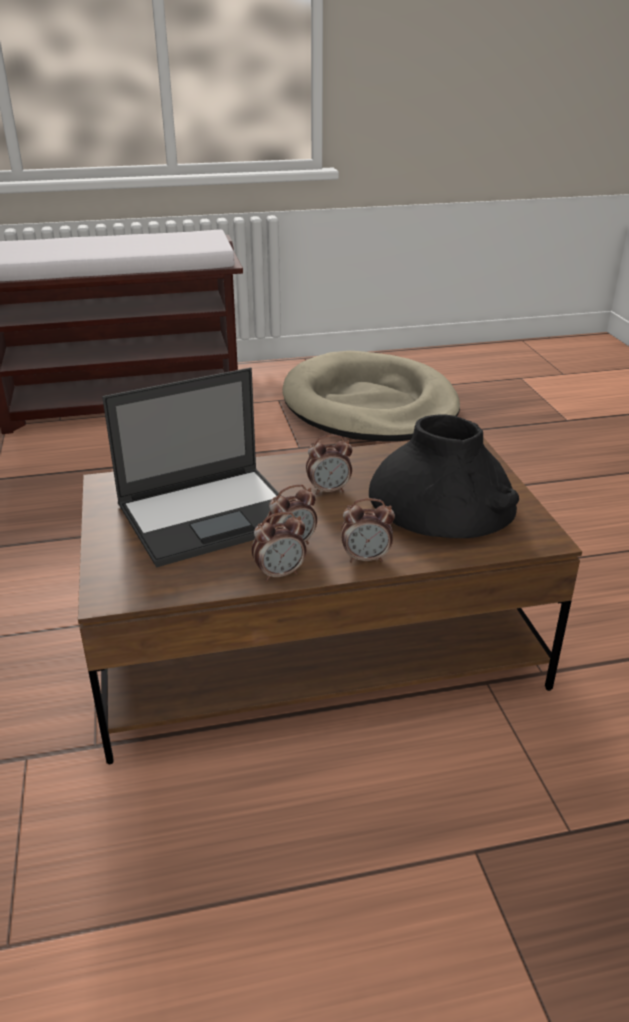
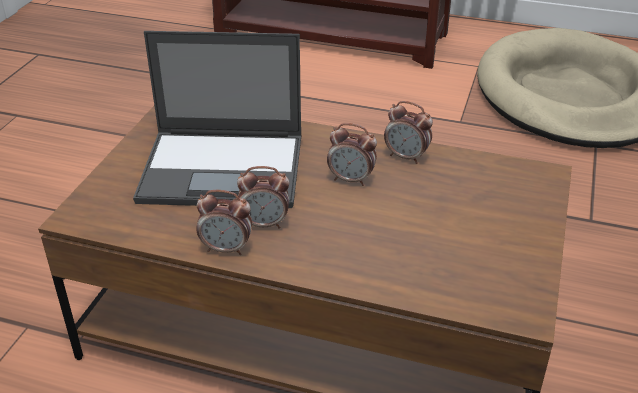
camera: 30 degrees right, 5 degrees up
(366, 558) = (317, 263): alarm clock -> alarm clock (406, 157)
(441, 503) = (449, 231): black vase -> none

